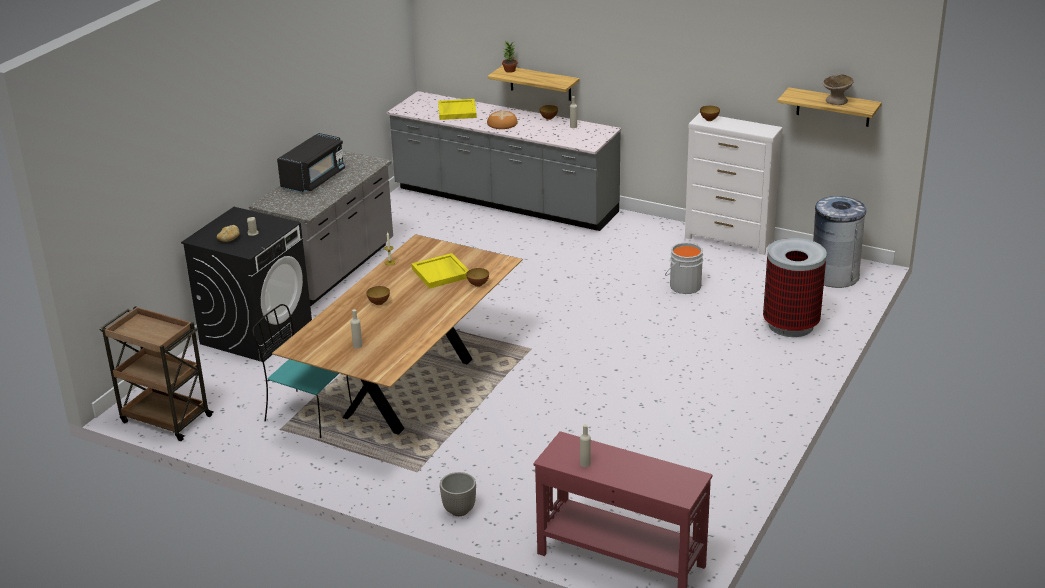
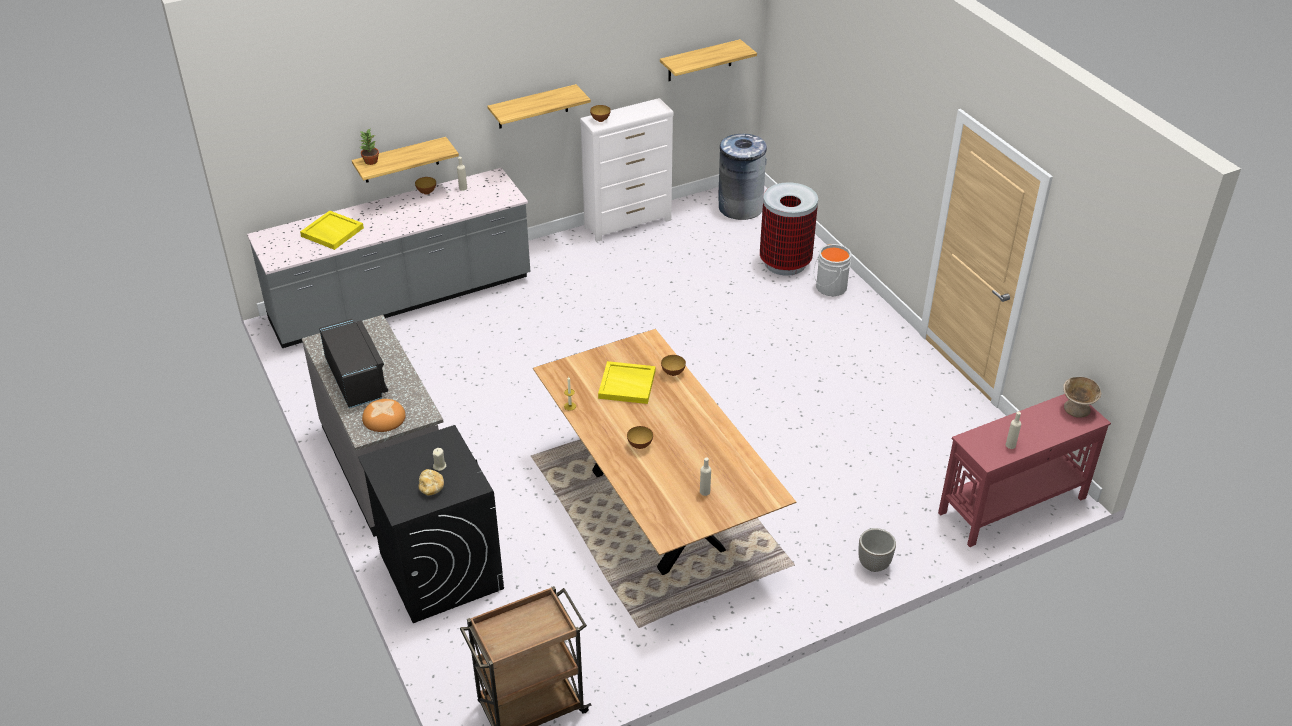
camera: 55 degrees left, 10 degrees up
(306, 413) = (630, 597): turquoise chair -> none
(502, 123) = (398, 220): bread -> bread (383, 418)
(658, 84) = (533, 107): none -> shelf
(684, 286) = (669, 280): grey bucket -> grey bucket (829, 287)
(836, 101) = (714, 53): beige bowl -> beige bowl (1077, 409)

